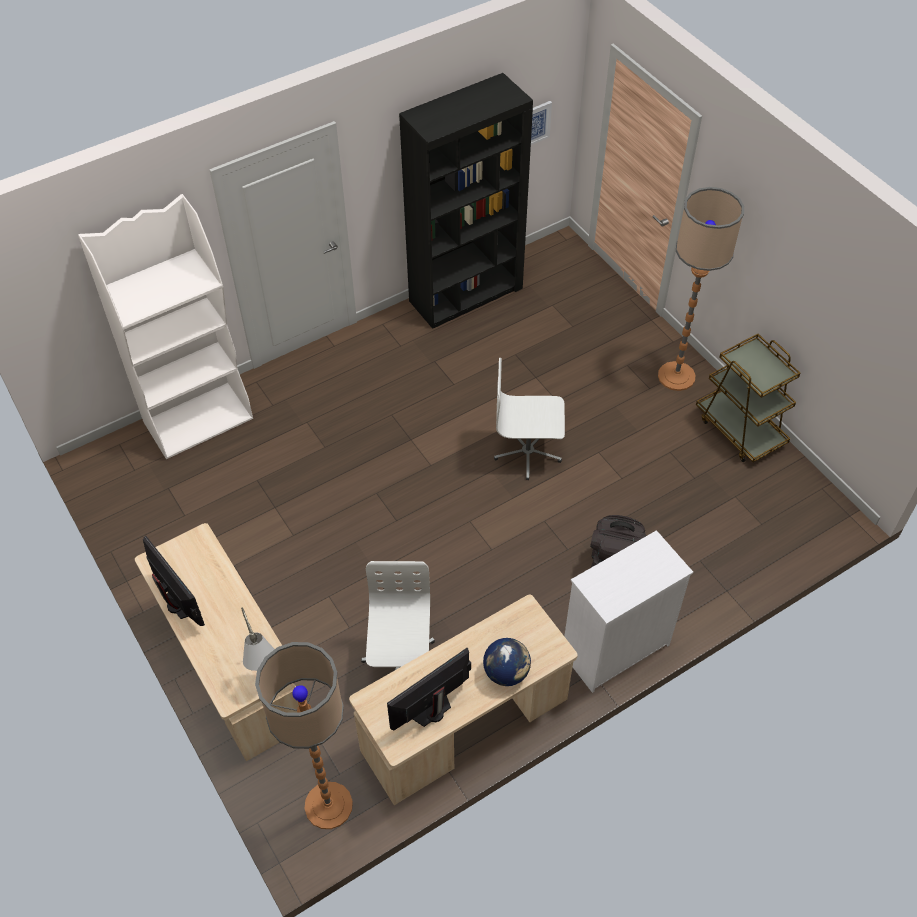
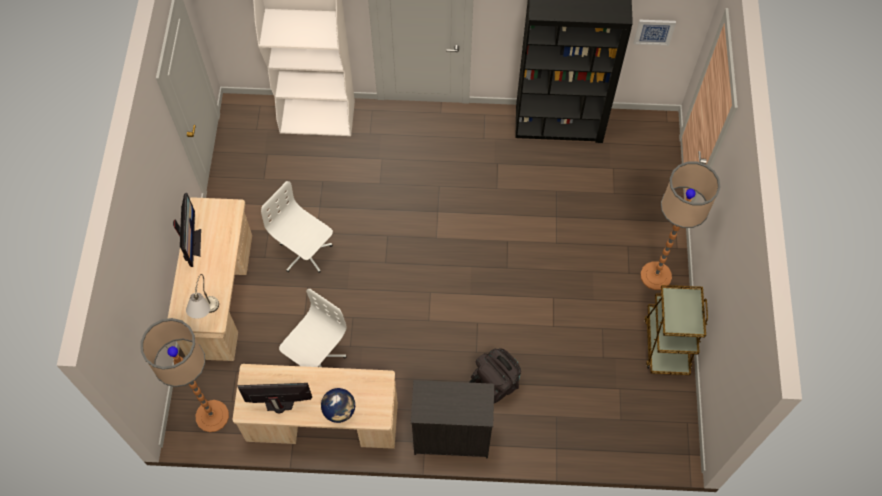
camera: 35 degrees right, 10 degrees up
(528, 453) = (505, 268): white office chair -> white office chair (305, 253)
(614, 649) = (451, 437): white dresser -> black dresser

